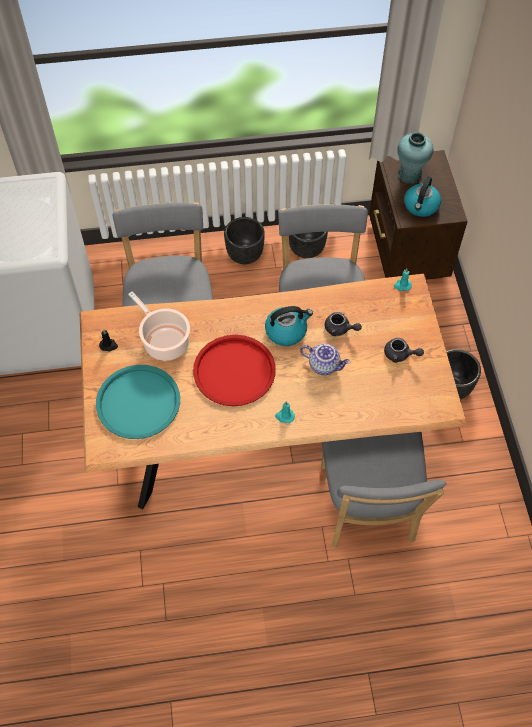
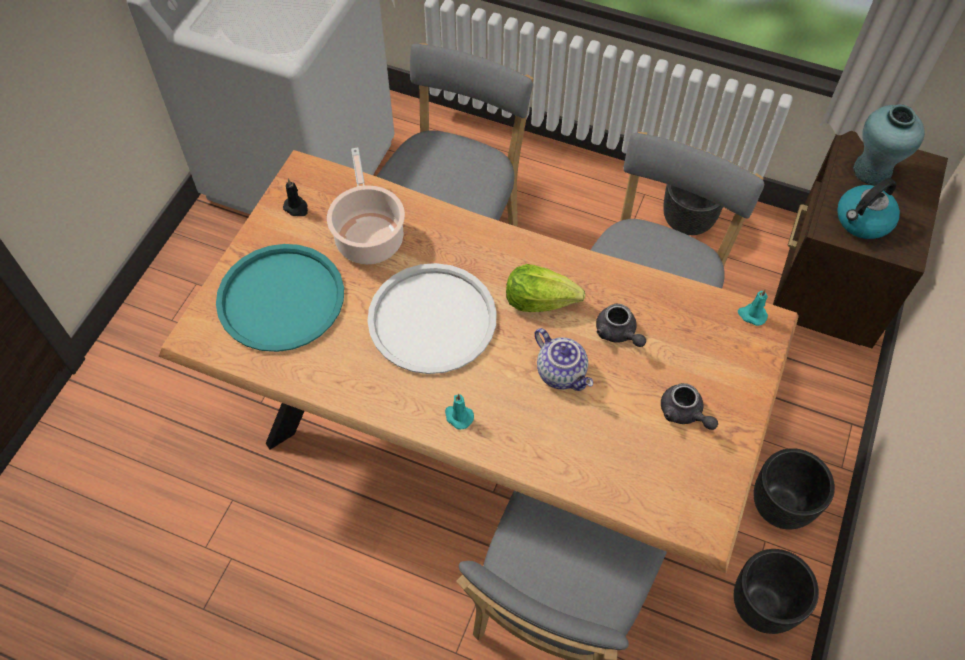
camera: 30 degrees right, 0 degrees up
(234, 371) = (432, 319): red tray -> white tray
(245, 255) = (600, 194): black planter -> black planter (763, 606)
(286, 331) = (540, 299): kettle -> lettuce

